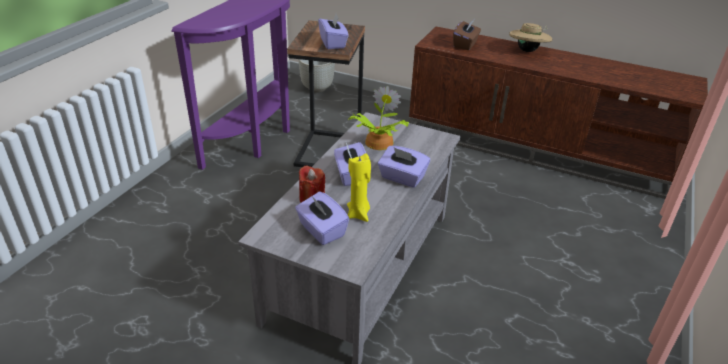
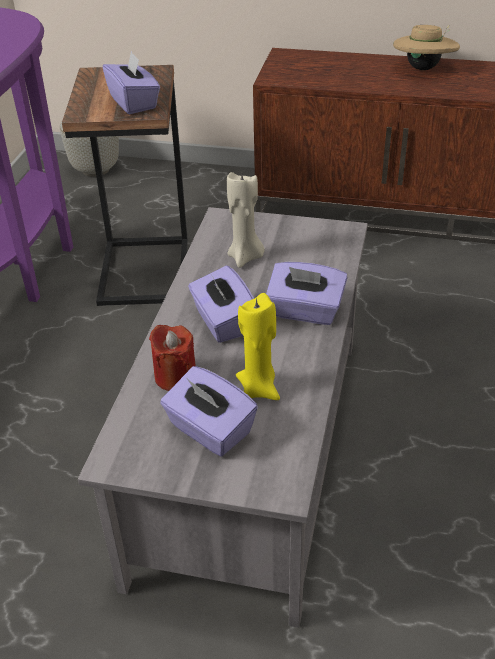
camera: 10 degrees left, 5 degrees up
(377, 143) = (245, 257): potted plant -> beige candle
(465, 45) = (328, 72): brown tissue box -> none

